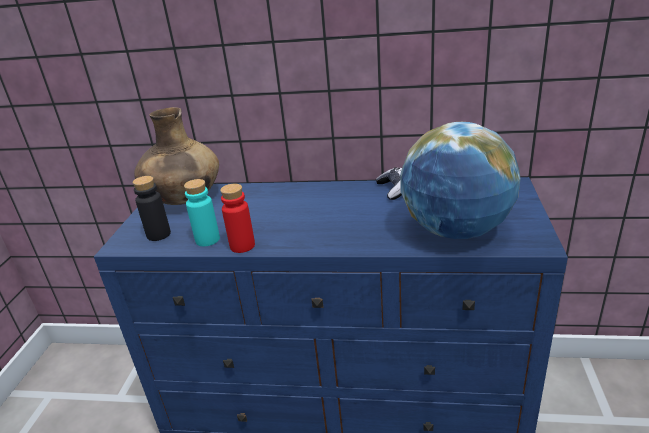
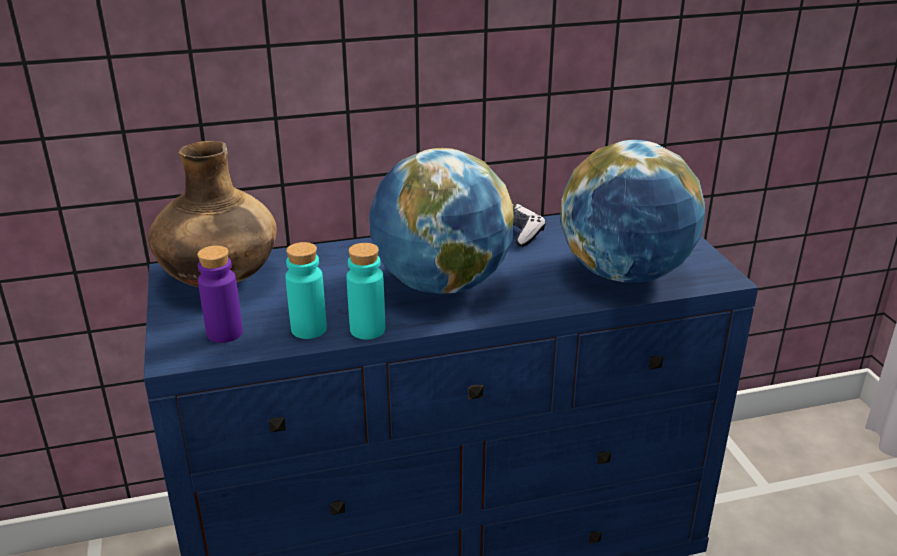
camera: 25 degrees left, 0 degrees up
(158, 234) = (224, 333): black bottle -> purple bottle
(242, 246) = (367, 330): red bottle -> turquoise bottle
(314, 220) = (441, 284): none -> globe

